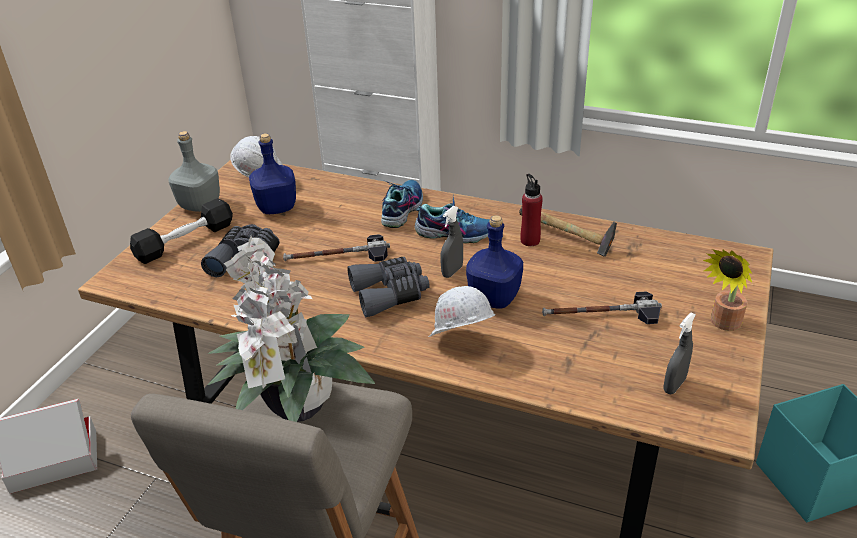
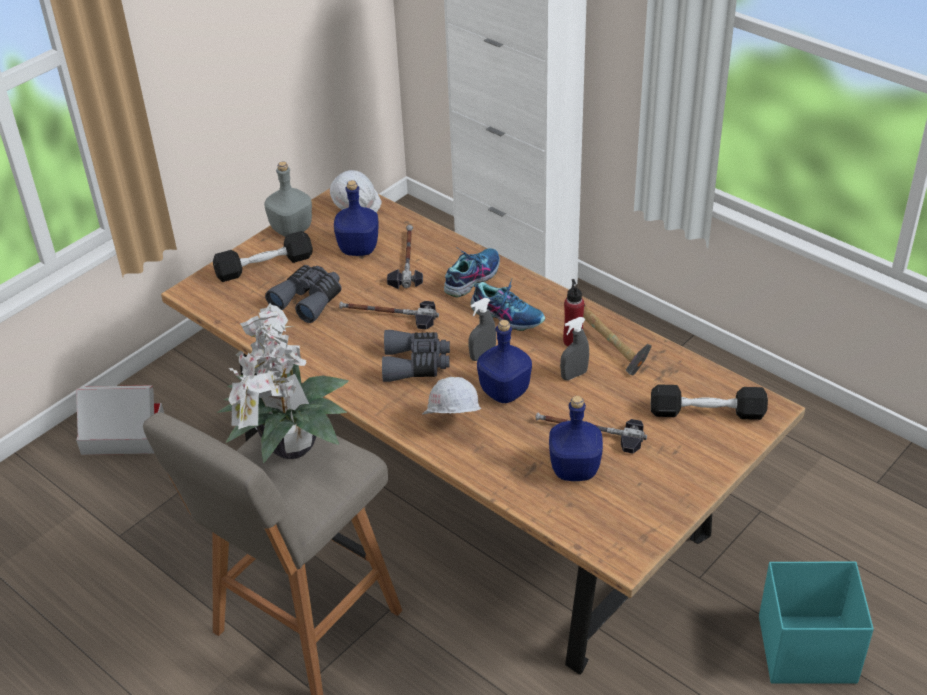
camera: 20 degrees right, 5 degrees up
(330, 208) = (406, 260): none -> hammer
(612, 352) = (575, 469): none -> blue bottle
(674, 385) = (609, 512): grey spray bottle -> grey spray bottle (574, 375)
(694, 272) = (707, 412): none -> black dumbbell
(722, 324) = (694, 470): potted plant -> none

